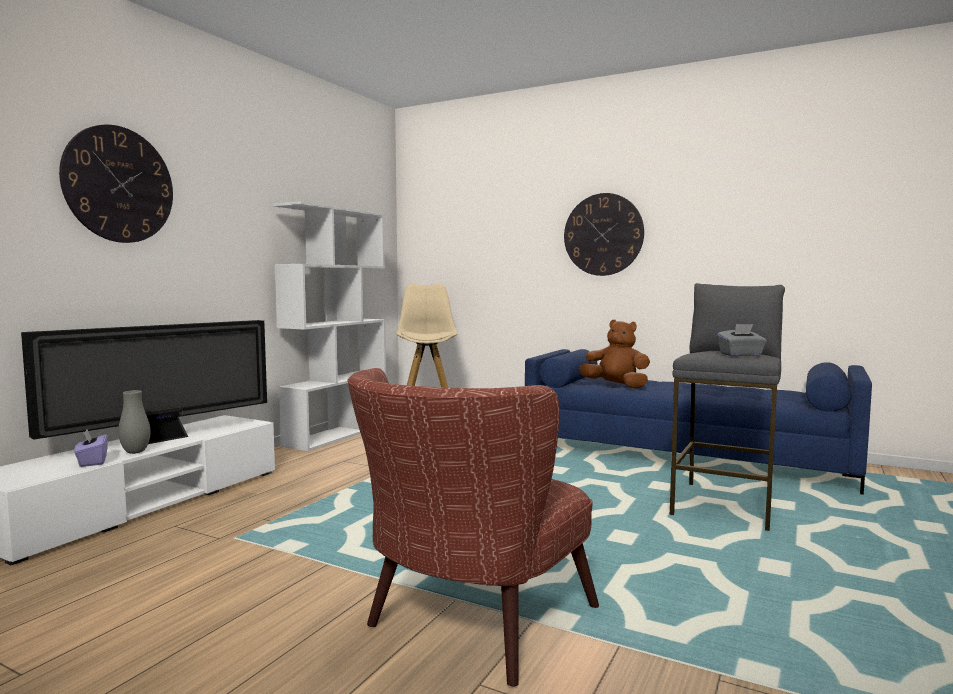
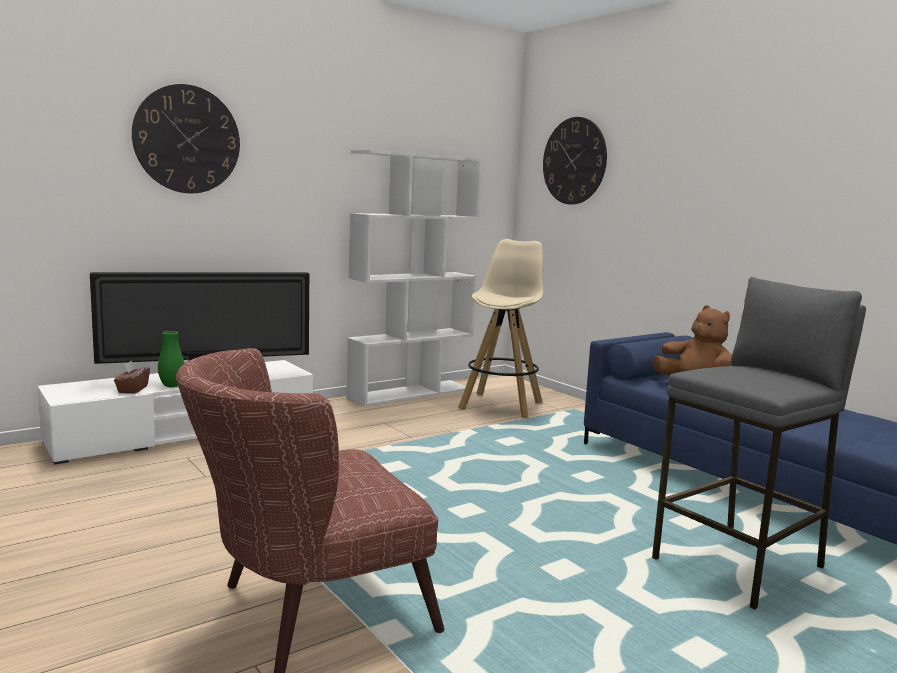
camera: 25 degrees right, 5 degrees up
(92, 462) = (132, 389): purple tissue box -> brown tissue box
(135, 452) = (171, 386): grey vase -> green vase
(603, 234) = (729, 193): wall clock -> wall clock (574, 161)
(741, 355) = (760, 380): grey tissue box -> none

